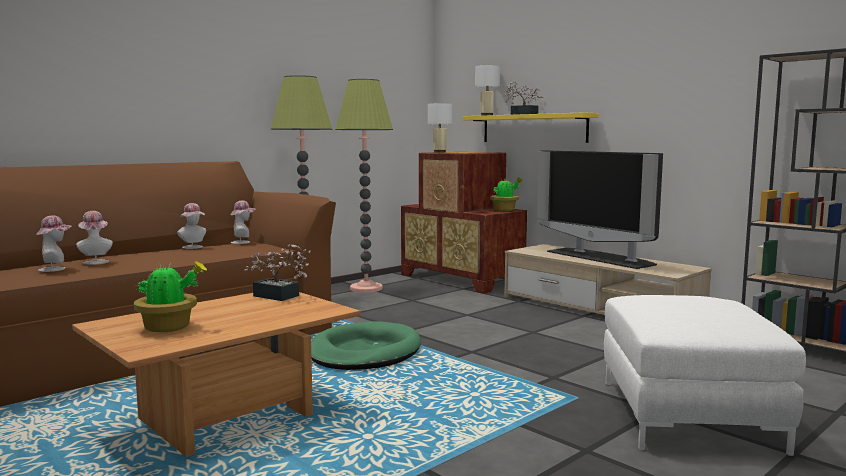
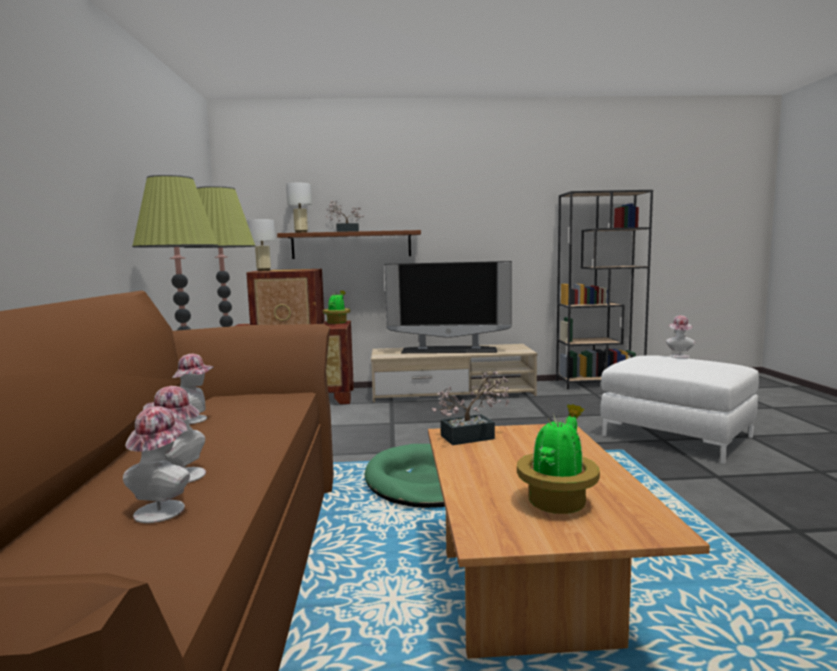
camera: 50 degrees left, 0 degrees up
(243, 242) = (213, 399): hat -> hat (679, 356)
(533, 128) = (351, 245): yellow shelf -> brown shelf

